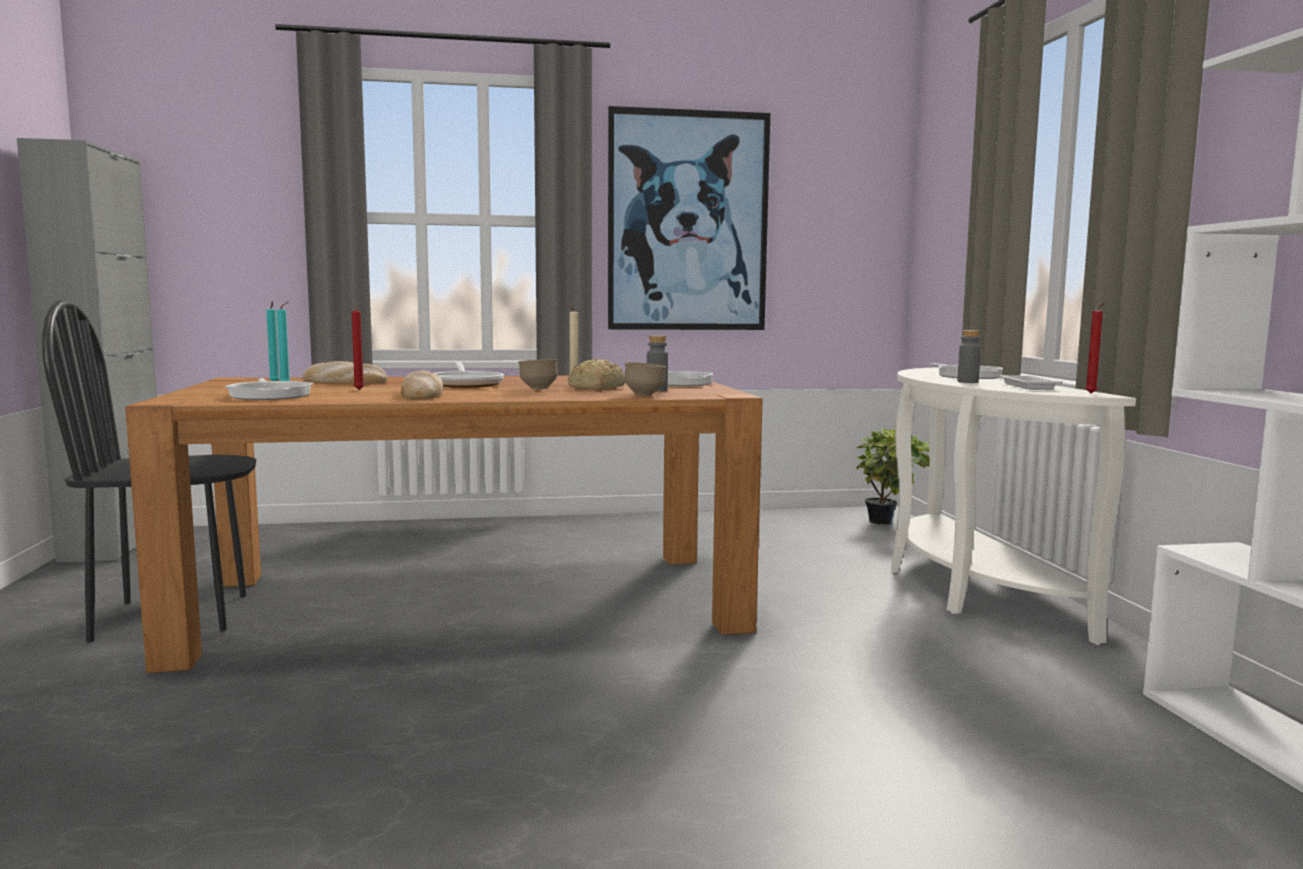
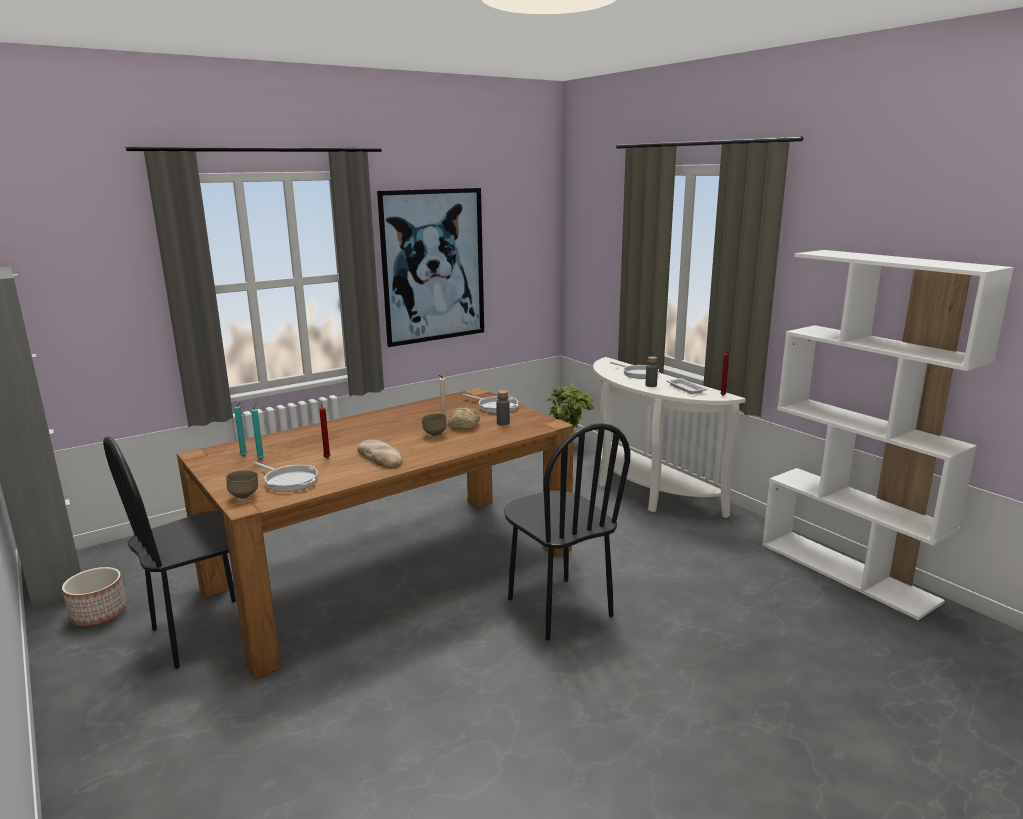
camera: 25 degrees left, 10 degrees up
(101, 579) = (98, 614): none -> planter
(344, 381) = (287, 444): bread -> none
(466, 384) = (378, 434): frying pan -> none
(645, 395) = (510, 434): brown bowl -> brown bowl (244, 496)
(651, 694) = (558, 607): none -> black chair

